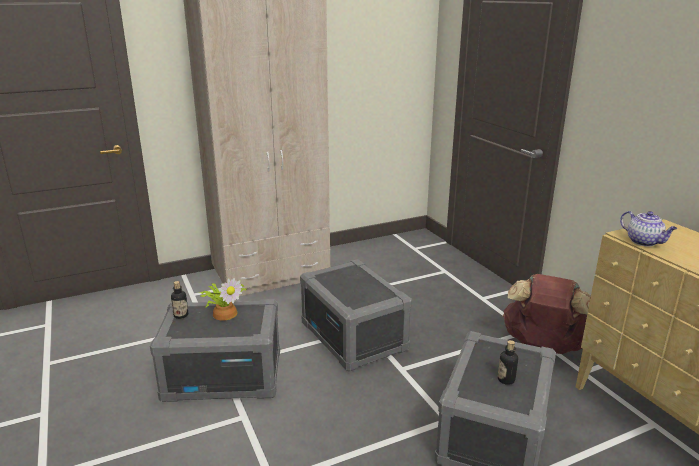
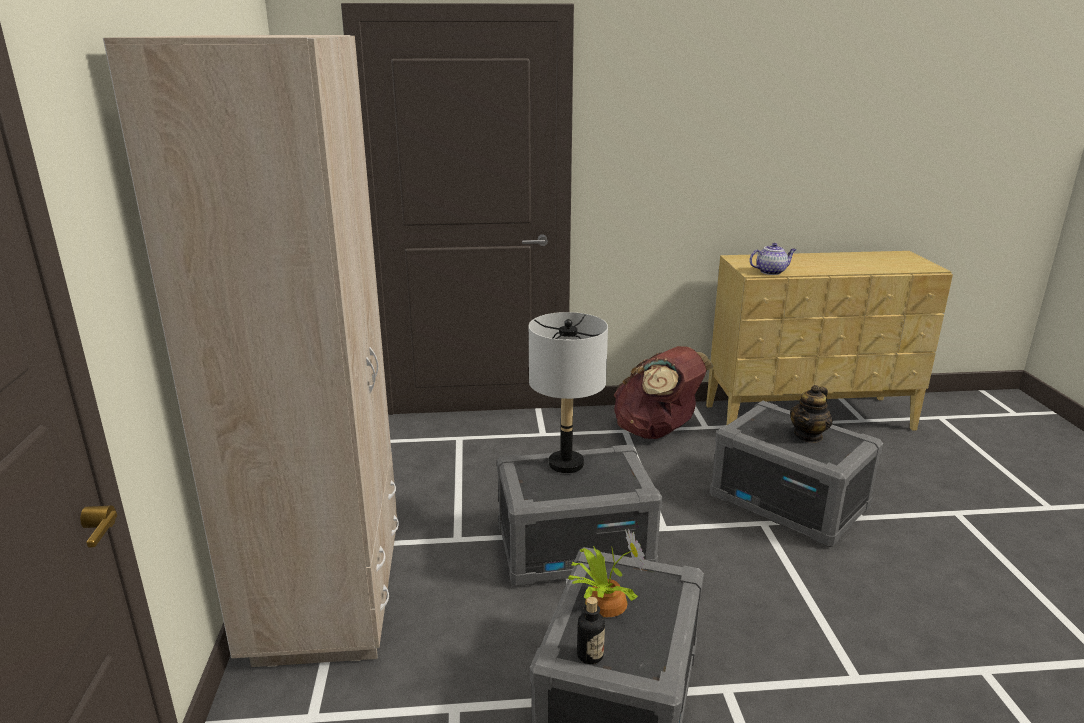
camera: 70 degrees left, 0 degrees up
(365, 280) = (566, 464): none -> grey table lamp
(506, 379) = (808, 436): bottle -> teapot

